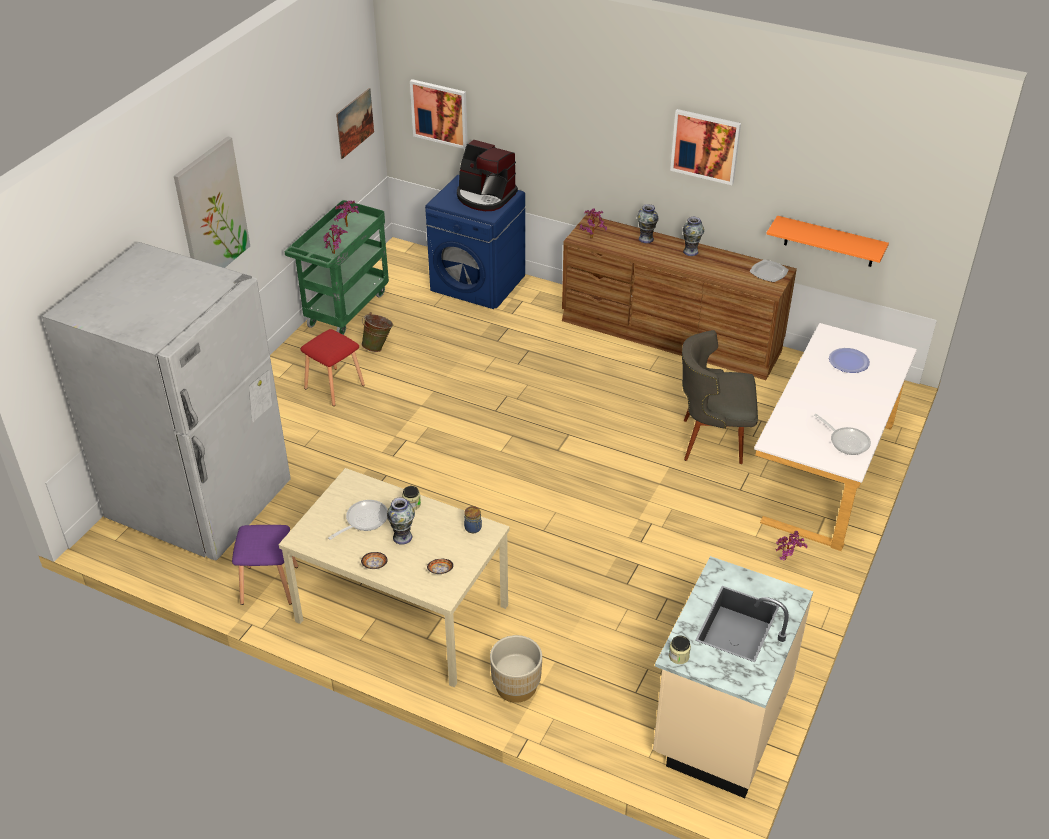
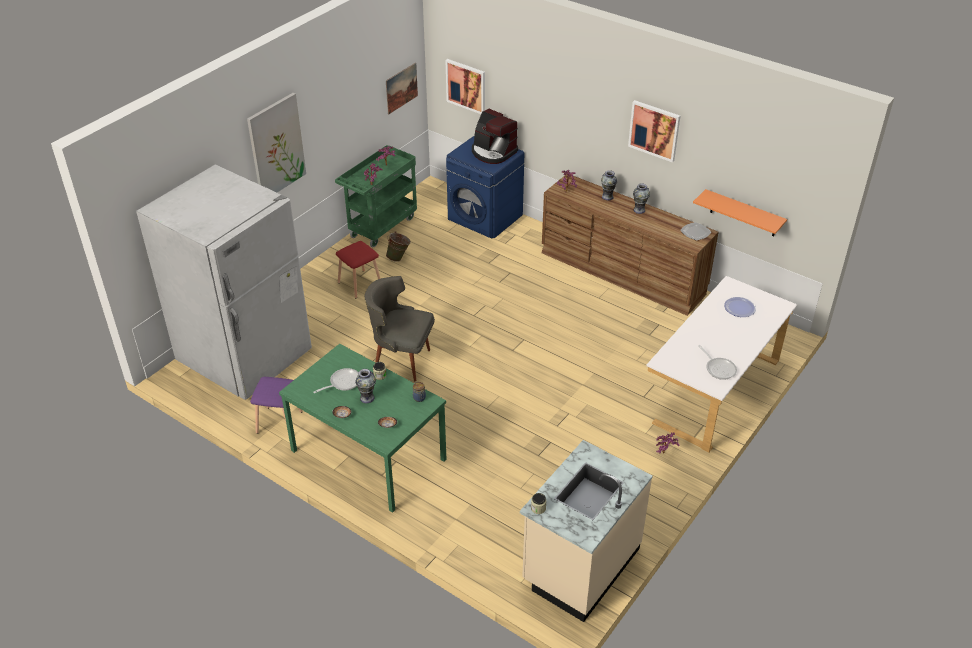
camera: 10 degrees right, 0 degrees up
(400, 613) = (367, 455): beige dining table -> green dining table
(516, 686) = (437, 518): beige planter -> none
(713, 442) = (632, 358): grey chair -> grey chair (402, 362)

